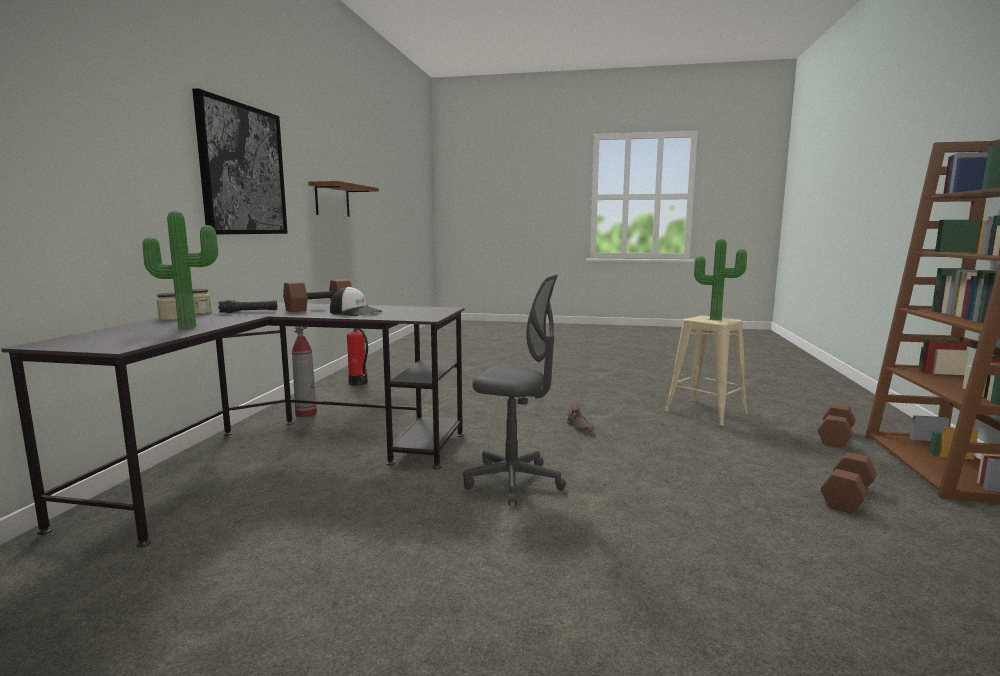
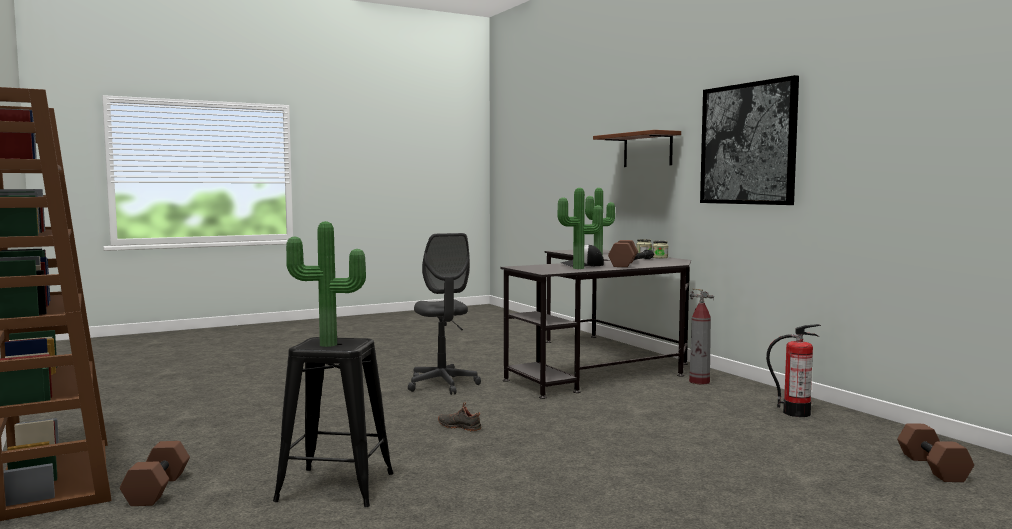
camera: 140 degrees right, 5 degrees down
(332, 200) = (916, 157): brown shelf -> brown shelf (647, 150)
(391, 309) = (579, 268): none -> potted plant
(514, 482) = (442, 385): grey office chair -> grey office chair turned 90 degrees counterclockwise
(705, 411) = (336, 487): beige stool -> black stool
(848, 497) = (193, 427): brown dumbbell -> brown dumbbell (931, 467)

